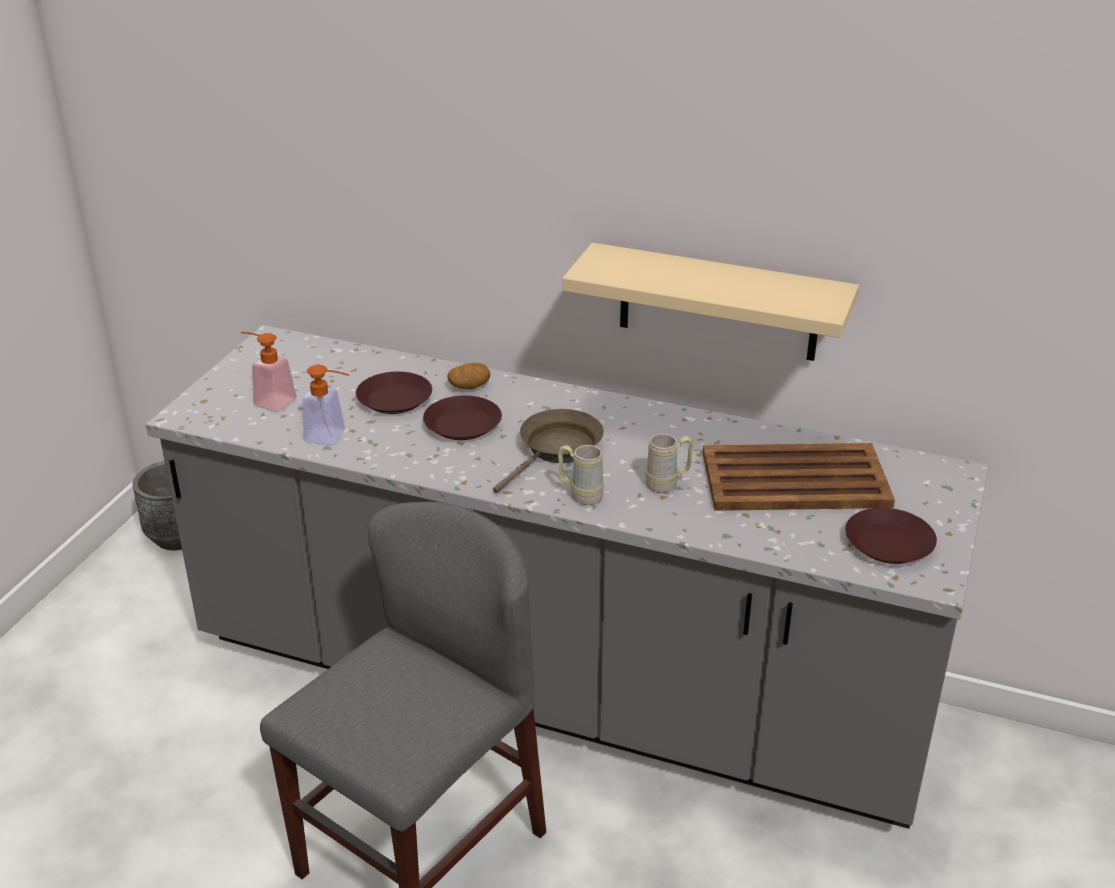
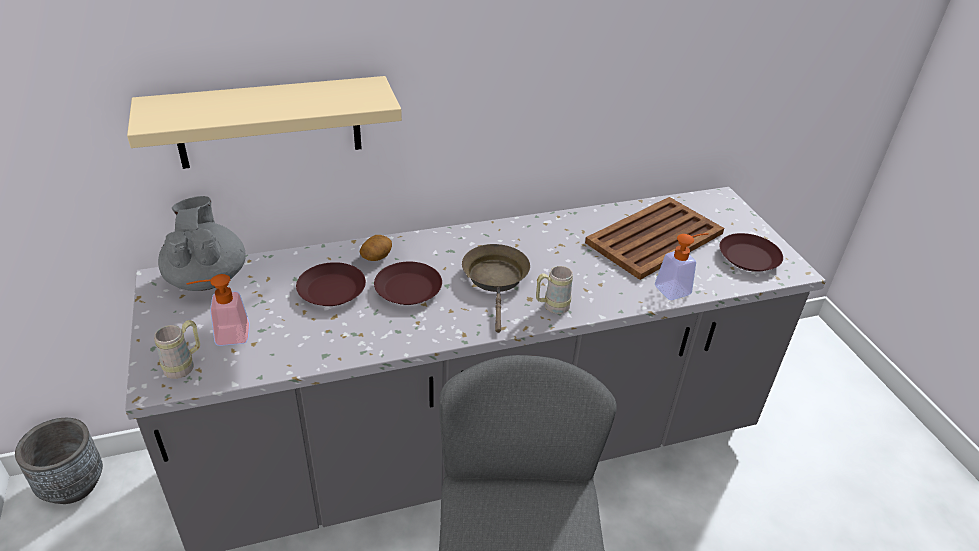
camera: 40 degrees left, 5 degrees up
(307, 351) = (207, 278): none -> grey teapot
(332, 437) = (318, 344): soap dispenser -> soap dispenser (677, 289)
(668, 484) = (592, 274): beige mug -> beige mug (184, 366)
(718, 303) = (555, 129): beige shelf -> beige shelf (269, 122)

